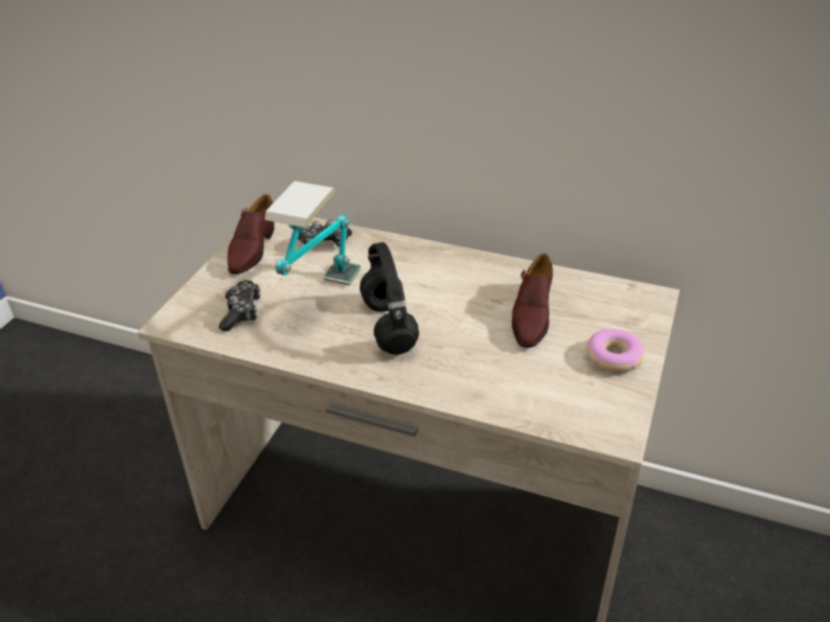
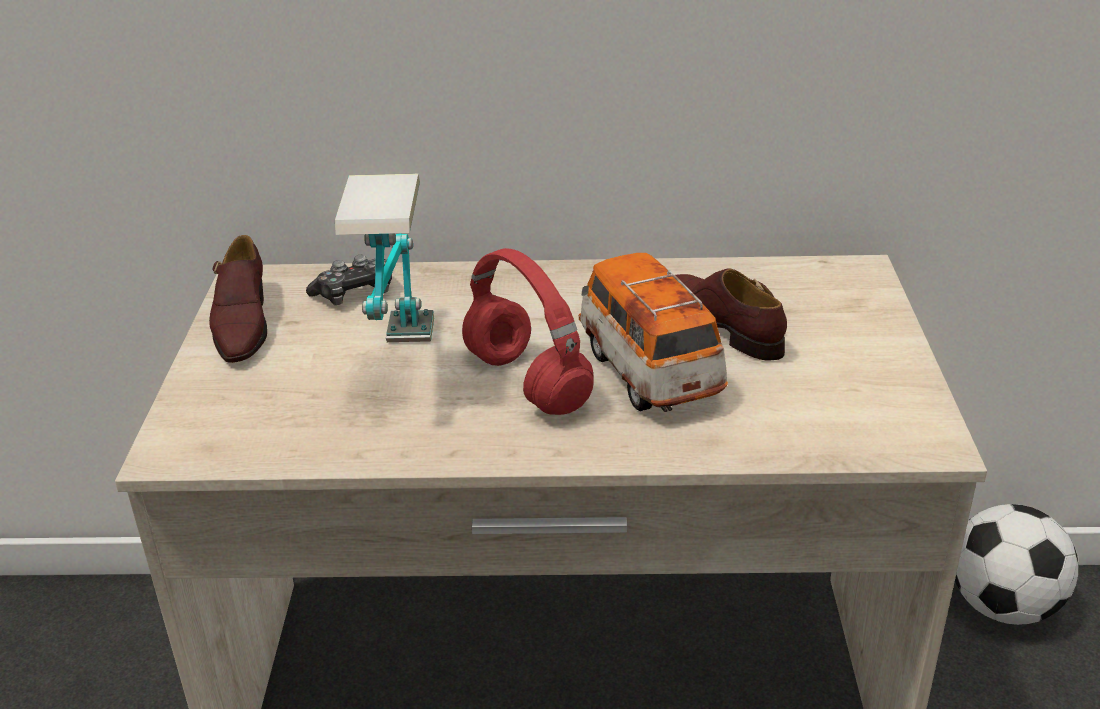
camera: 20 degrees left, 5 degrees down
(241, 312) = (281, 413): game controller -> none
(390, 328) = (530, 383): black headphones -> red headphones
(467, 337) = (649, 370): none -> toy car
(531, 316) = (720, 325): brown shoe -> brown shoe turned 150 degrees clockwise
(613, 357) = (862, 351): donut -> none
(740, 544) = (1003, 606): none -> football

